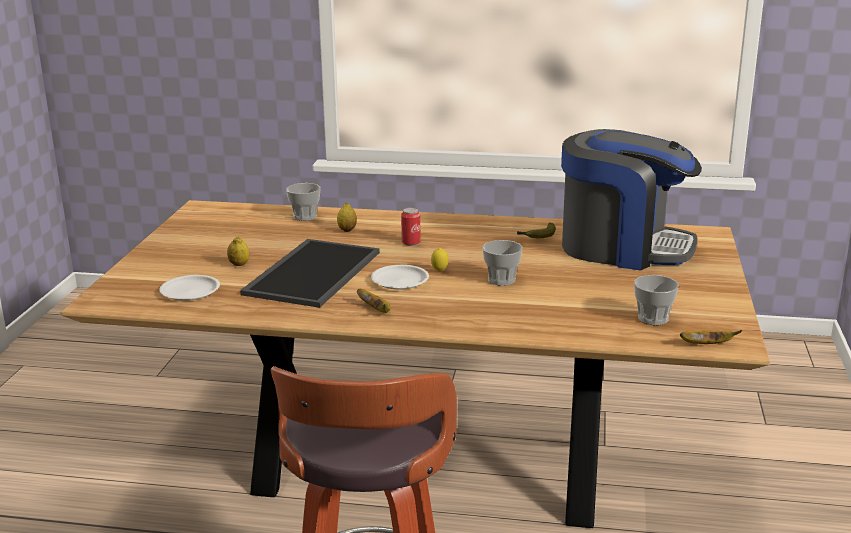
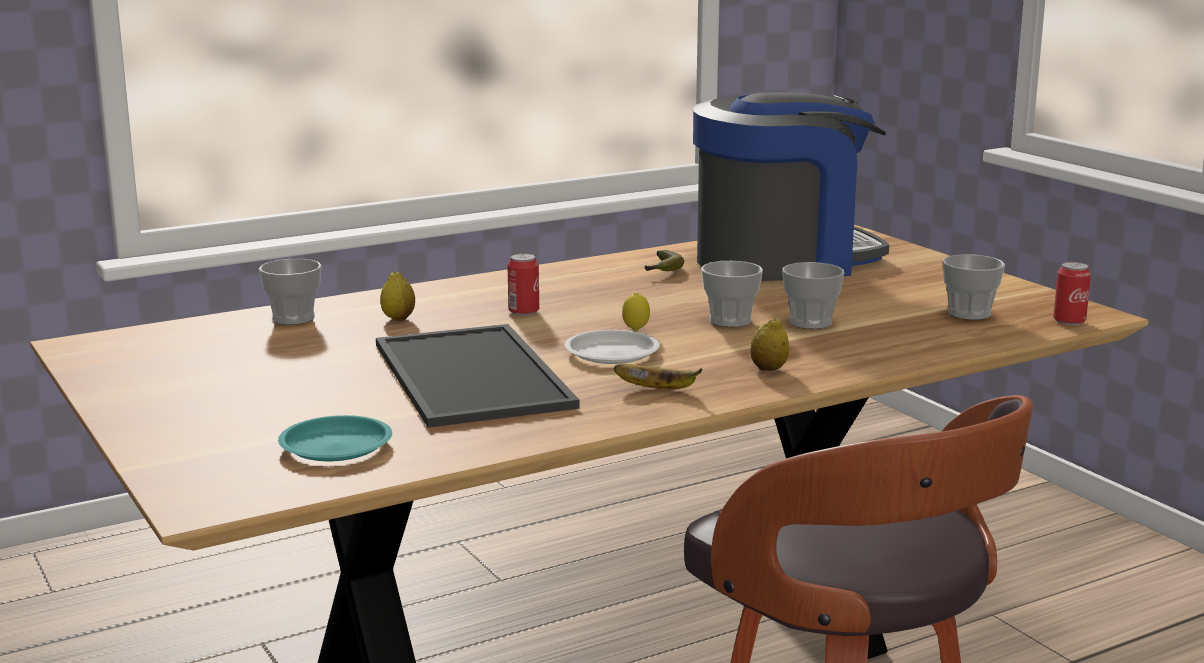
camera: 40 degrees left, 5 degrees down
(190, 292) = (337, 446): white plate -> turquoise plate
(239, 264) = (332, 395): lemon -> lemon (768, 369)
(543, 295) = (810, 322): none -> cup
(707, 344) = (1069, 321): banana -> can

